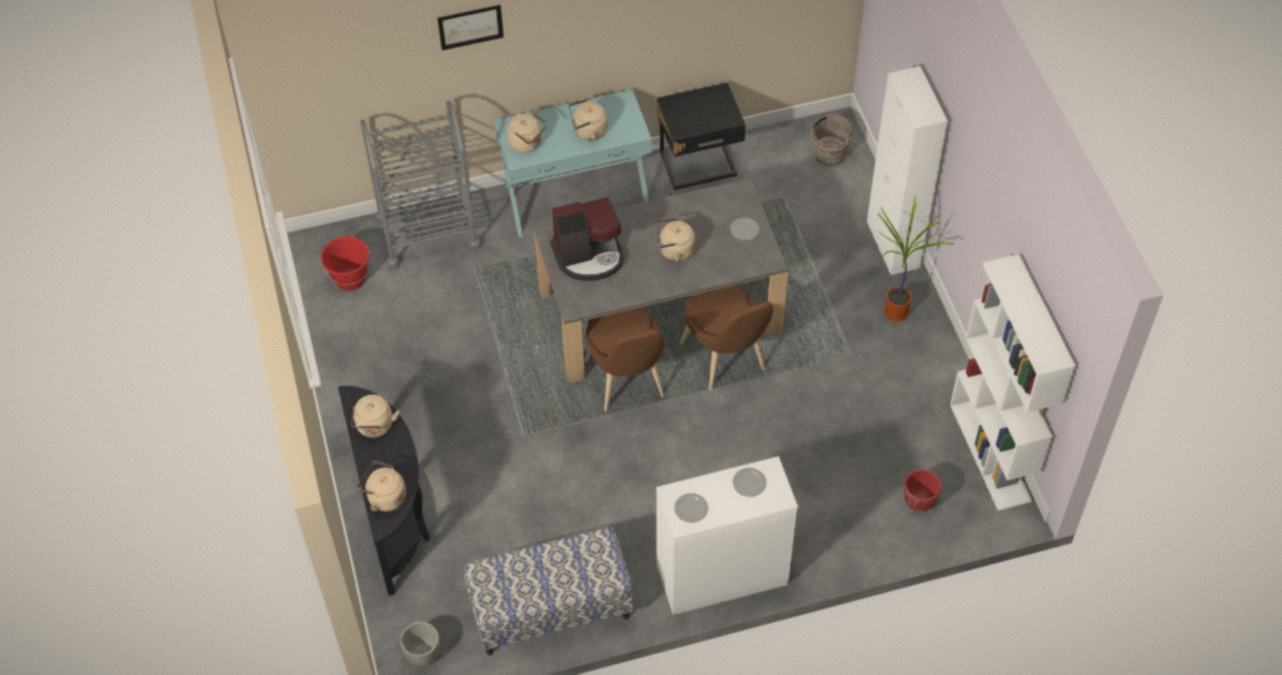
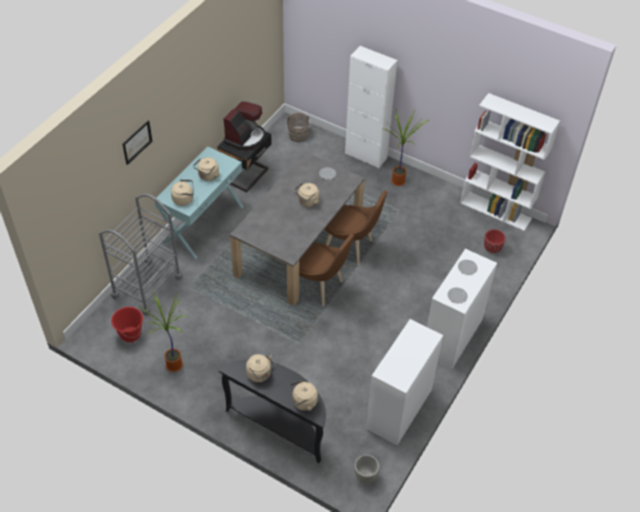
camera: 45 degrees left, 5 degrees down
(357, 354) = (174, 366): none -> potted plant
(550, 610) = (399, 409): bench -> white dresser
(589, 256) = (271, 229): coffee machine -> coffee machine (245, 137)

